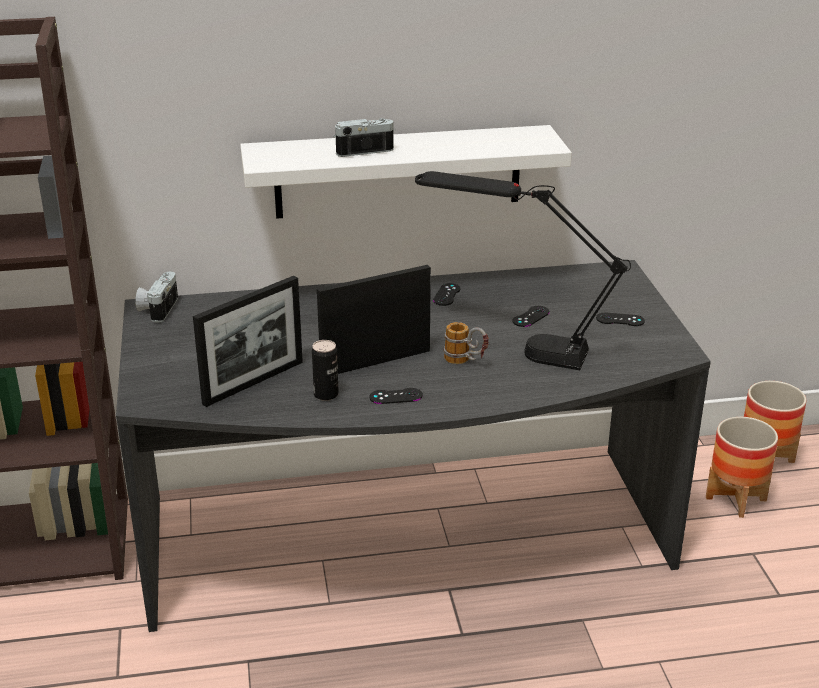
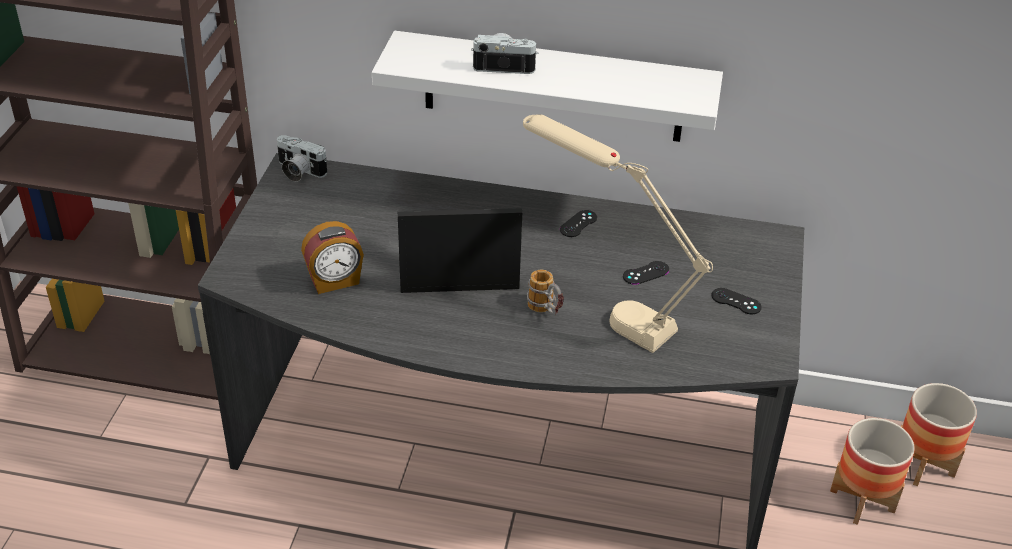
camera: 20 degrees right, 10 degrees up
(157, 309) = (298, 171): camera -> camera turned 90 degrees counterclockwise
(253, 382) = (335, 281): picture frame -> alarm clock
(326, 394) = (391, 313): can -> none
(396, 396) = (454, 334): black game controller -> none
(515, 348) = (605, 308): black table lamp -> beige table lamp

